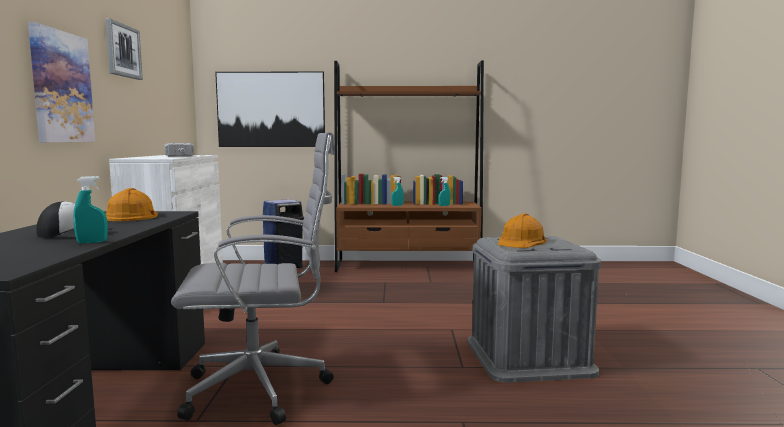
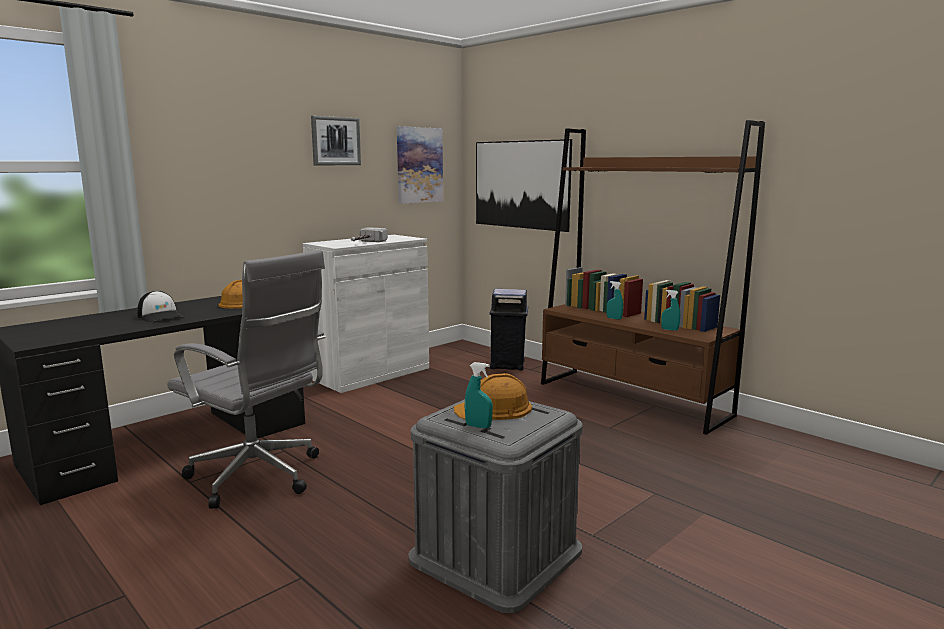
camera: 45 degrees right, 5 degrees up
(61, 87) = (247, 186): picture -> picture (419, 165)
(92, 242) = (135, 327): turquoise spray bottle -> turquoise spray bottle (478, 426)

